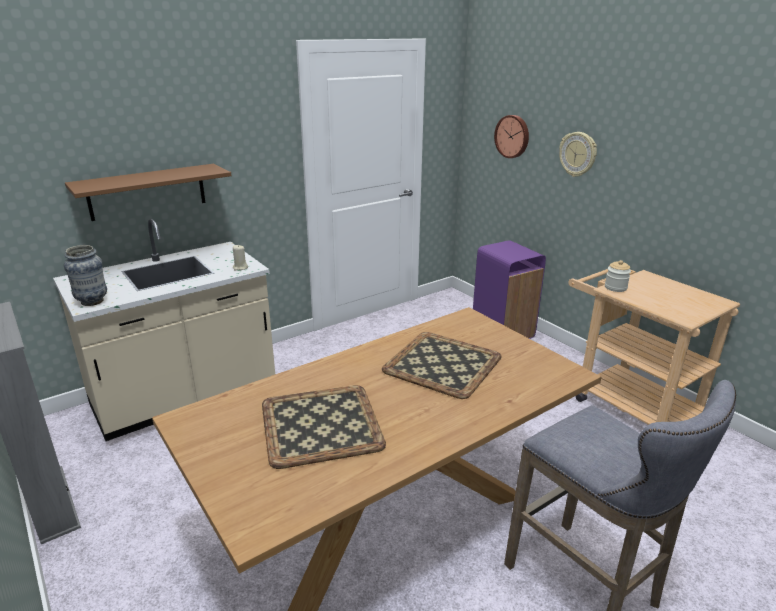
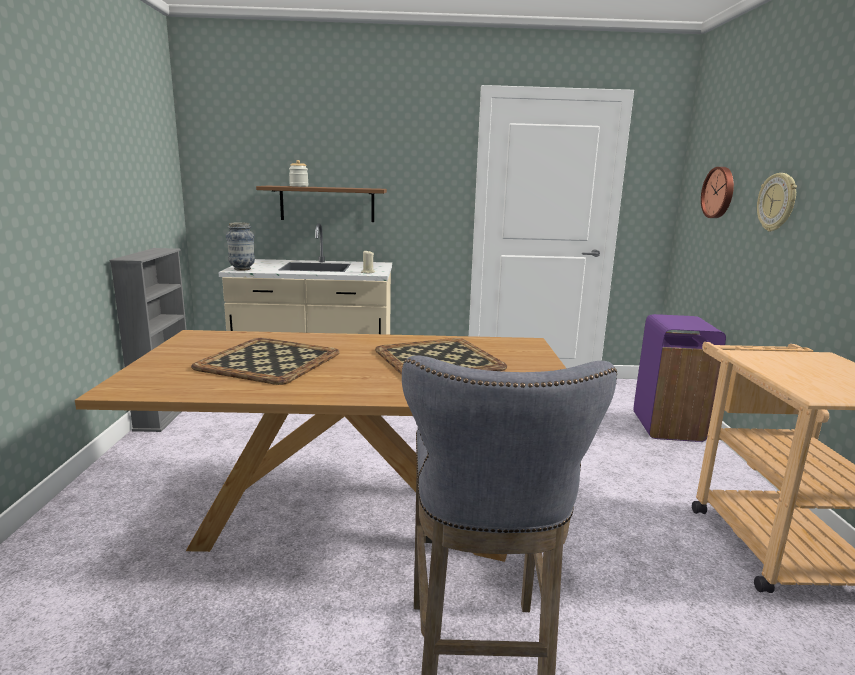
camera: 35 degrees right, 10 degrees down
(615, 288) = (749, 353): jar -> jar (299, 186)

